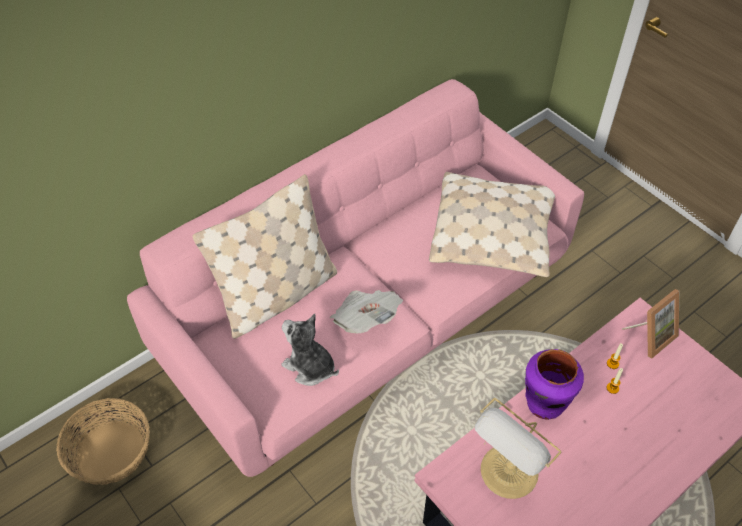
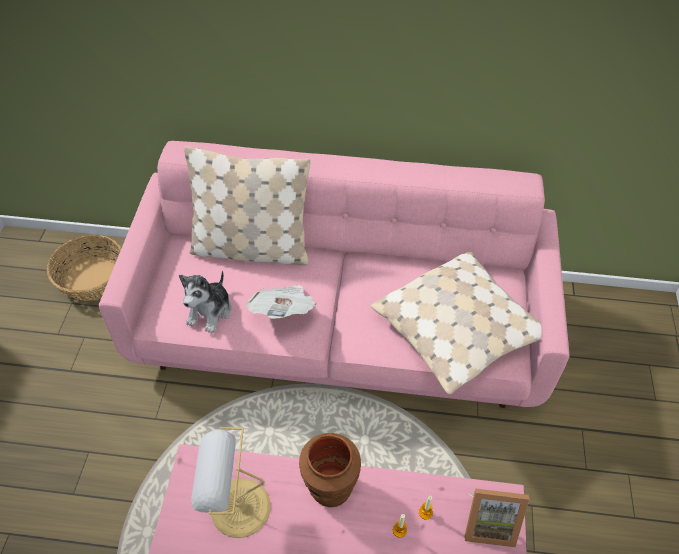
camera: 45 degrees right, 0 degrees up
(310, 367) = (210, 311): plush toy -> plush toy turned 150 degrees counterclockwise
(544, 404) = (330, 488): purple vase -> brown vase

